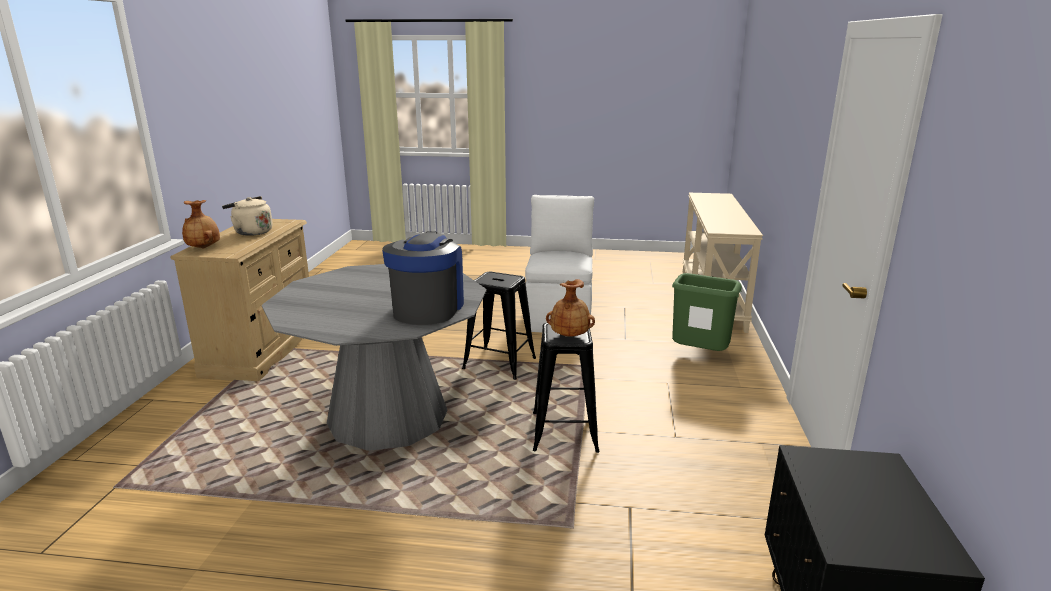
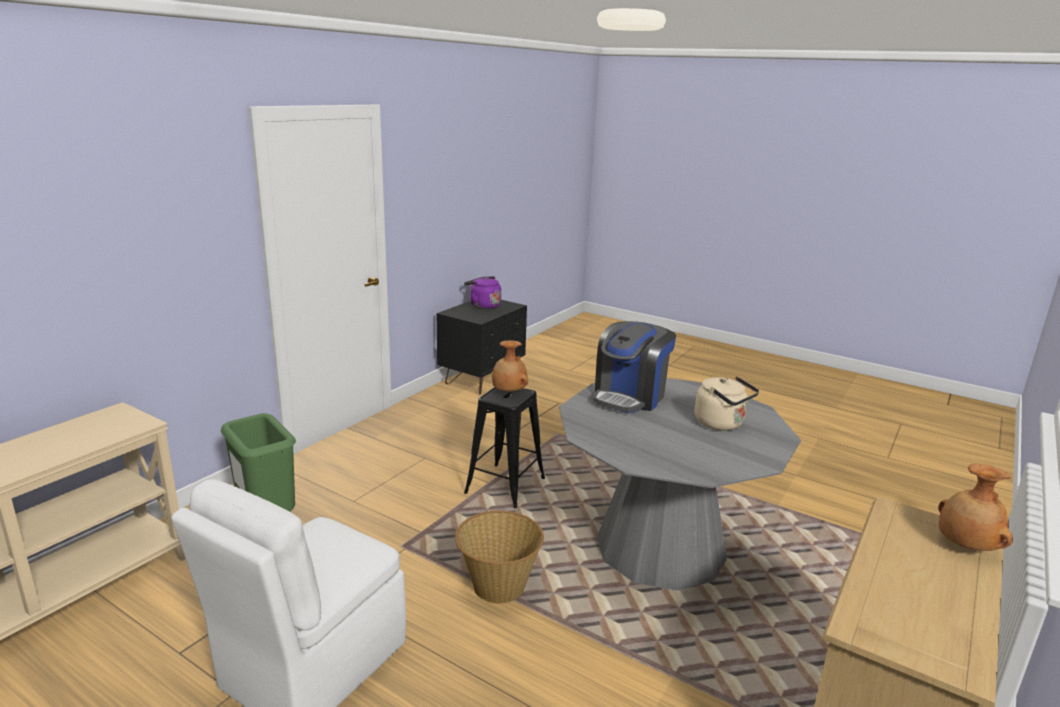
camera: 155 degrees left, 0 degrees up
(251, 232) = (919, 592): beige kettle -> beige kettle (722, 424)
(499, 363) = (498, 586): black stool -> basket
(889, 516) = (483, 306): none -> purple kettle

